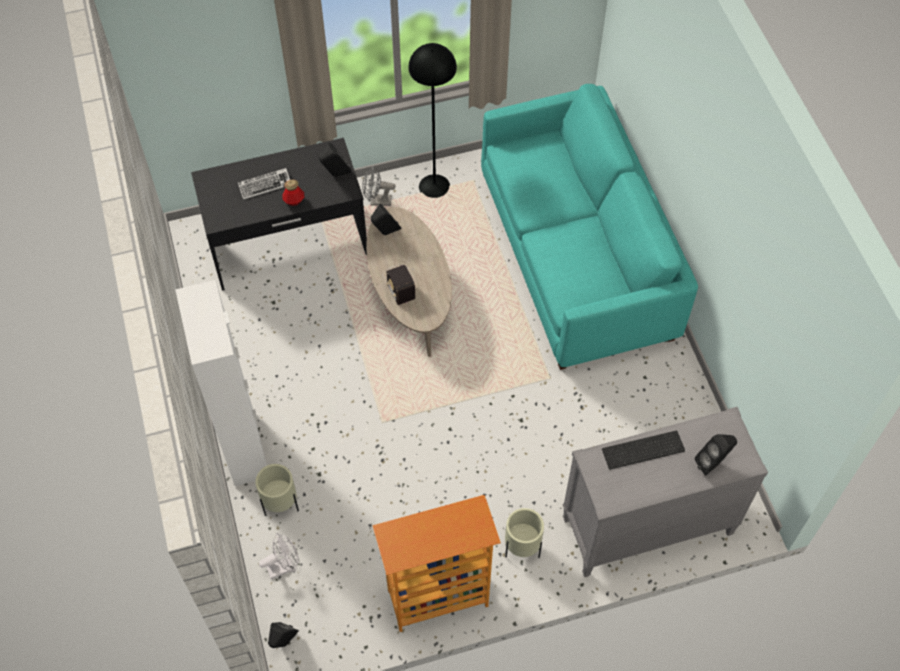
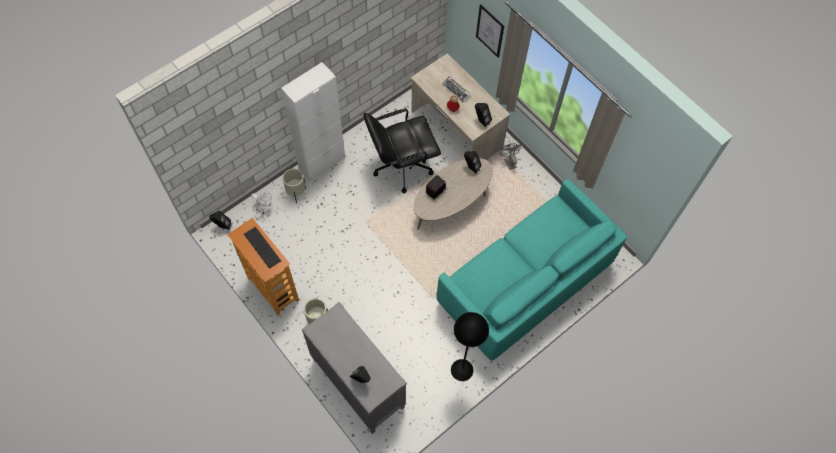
camera: 65 degrees right, 5 degrees up
(233, 71) = (490, 31): none -> picture
(288, 245) = (456, 130): black desk -> beige desk
(310, 338) = (401, 166): none -> black office chair
(434, 186) = (535, 187): black floor lamp -> black floor lamp (462, 370)
(643, 451) = (354, 339): keyboard -> keyboard (261, 247)

